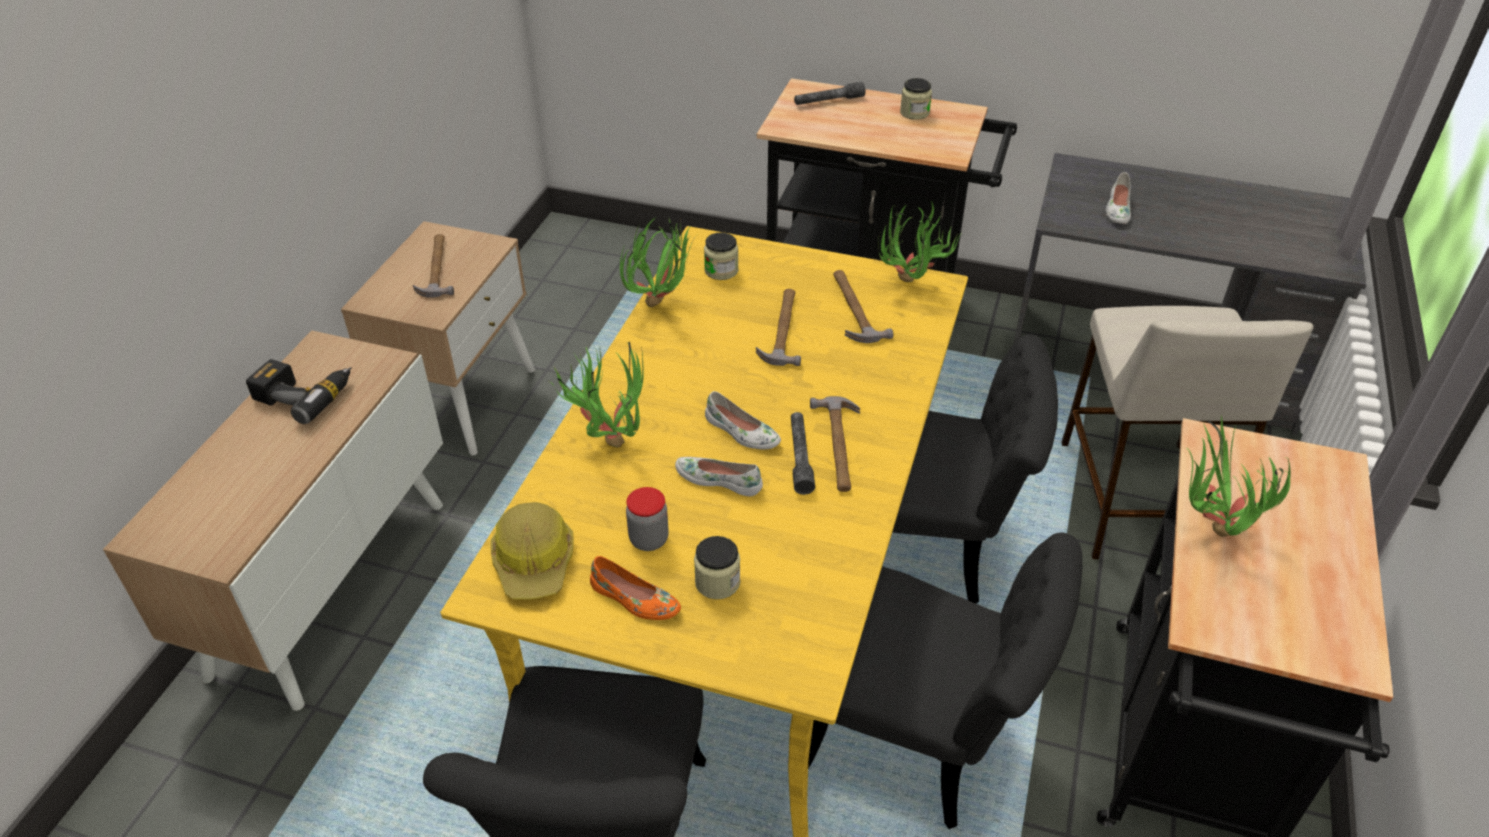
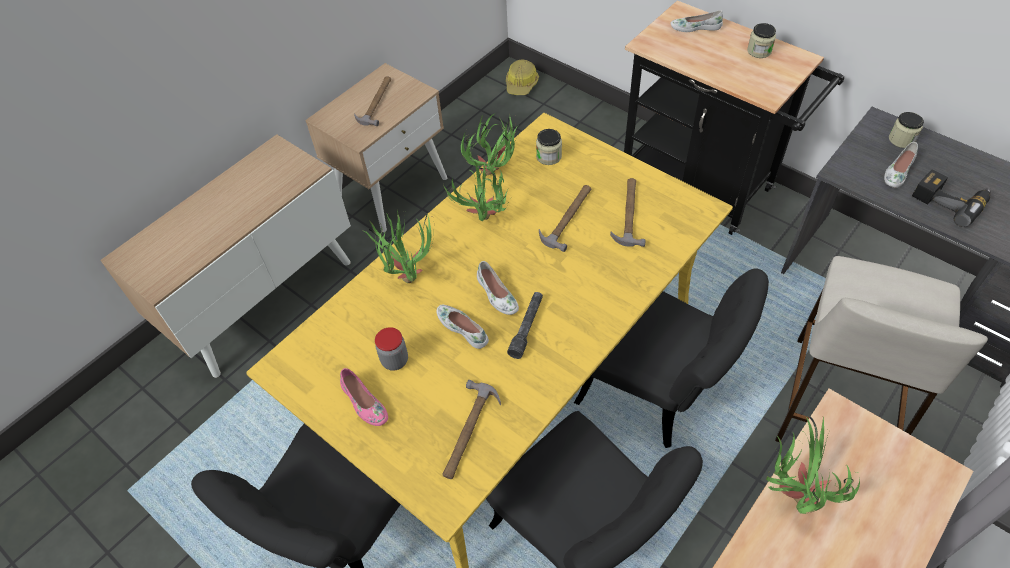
camera: 25 degrees right, 10 degrees up
(305, 394) = (252, 181): power drill -> power drill (950, 200)
(534, 561) = (317, 354): hard hat -> hard hat (521, 84)
(634, 599) = (364, 403): orange shoe -> pink shoe
(717, 582) = (422, 408): jar -> jar (901, 139)
(828, 101) = (695, 27): grey flashlight -> white shoe
(838, 446) = (558, 326): hammer -> hammer (468, 431)
(909, 287) = (681, 205): potted plant -> potted plant (484, 223)

